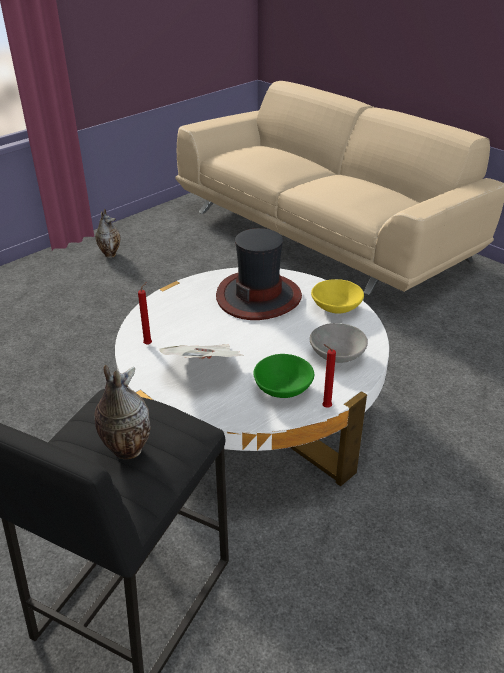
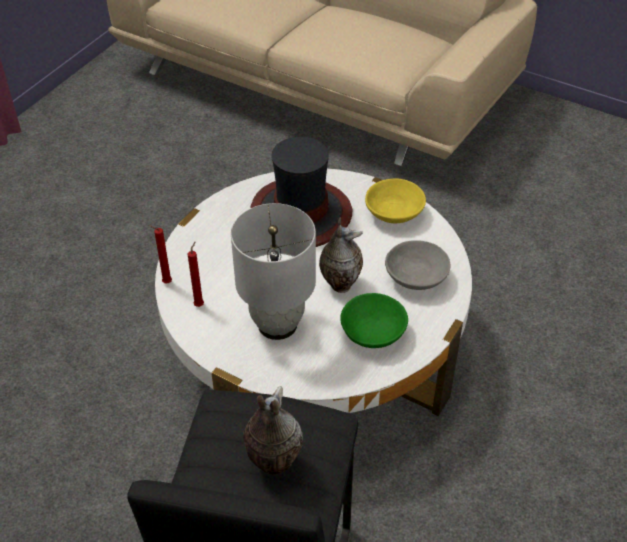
camera: 15 degrees left, 10 degrees up
(110, 254) = (53, 155): vase -> vase (339, 283)
(204, 368) = (277, 324): newspaper -> white table lamp
(325, 407) = (425, 347): red candle -> red candle (165, 282)

